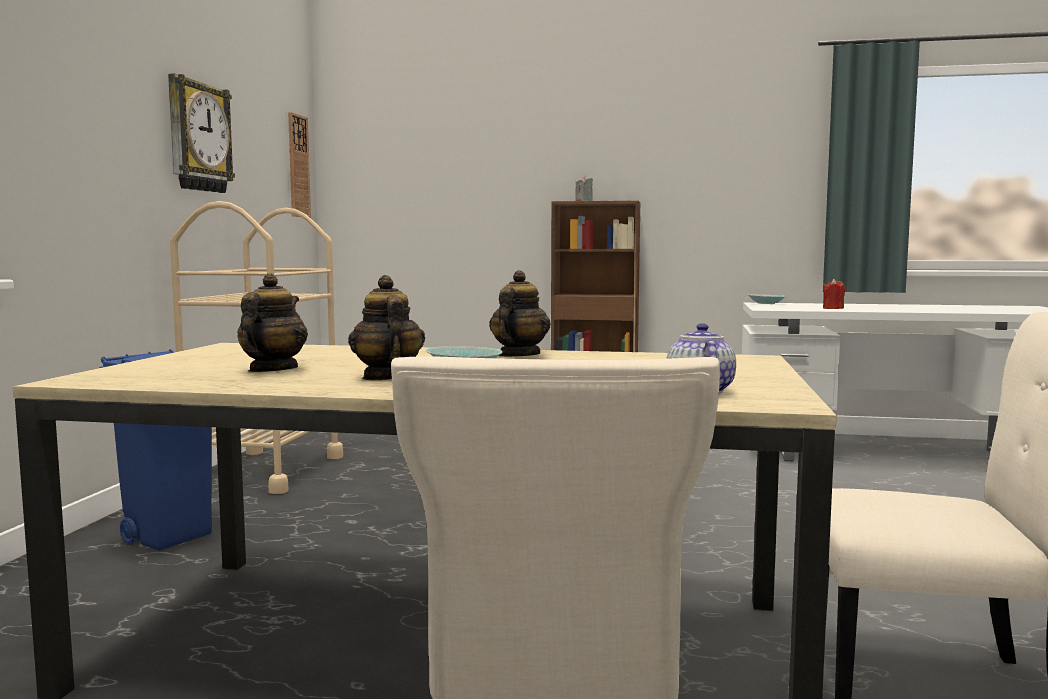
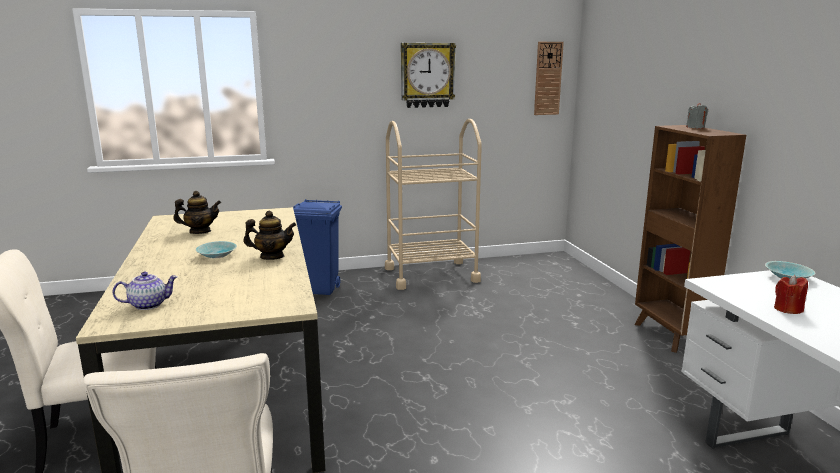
camera: 65 degrees right, 10 degrees up
(387, 377) = (183, 250): teapot -> none

